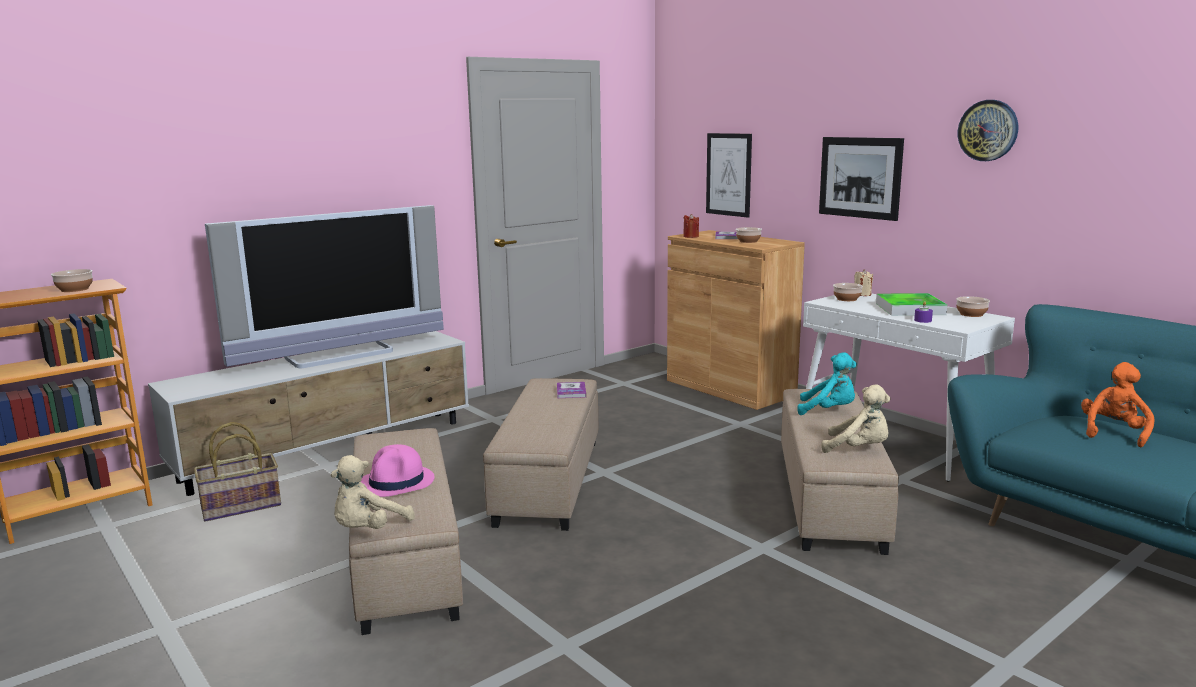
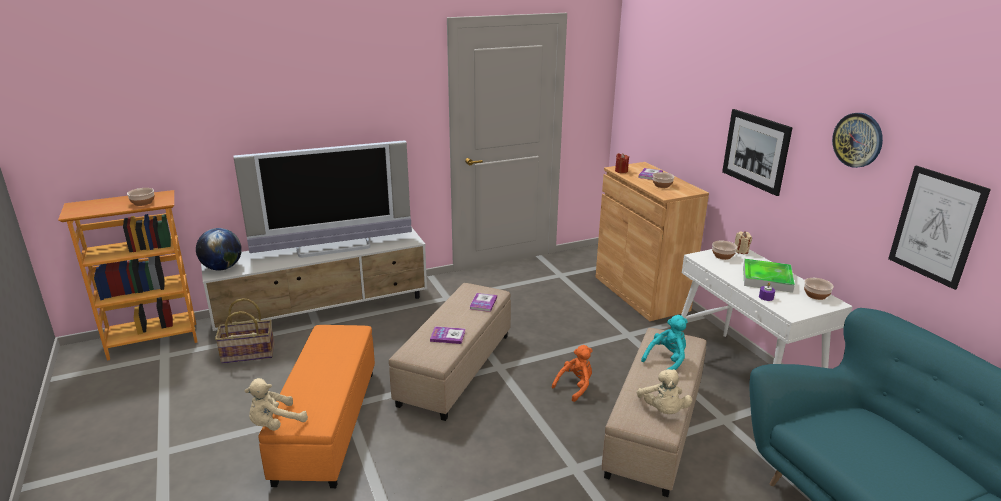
camera: 15 degrees right, 10 degrees up
(189, 388) = (222, 268): none -> globe
(397, 482) = (316, 380): pink hat -> none
(404, 558) = (326, 424): beige ottoman -> orange ottoman
(548, 423) = (448, 336): none -> book
(728, 174) = (663, 120): picture -> picture (936, 226)
(829, 411) = (667, 361): turquoise plush toy -> turquoise plush toy turned 75 degrees counterclockwise
(858, 449) = (662, 410): beige plush toy -> beige plush toy turned 45 degrees clockwise
(1114, 433) = (885, 442): orange plush toy -> orange plush toy (575, 386)

